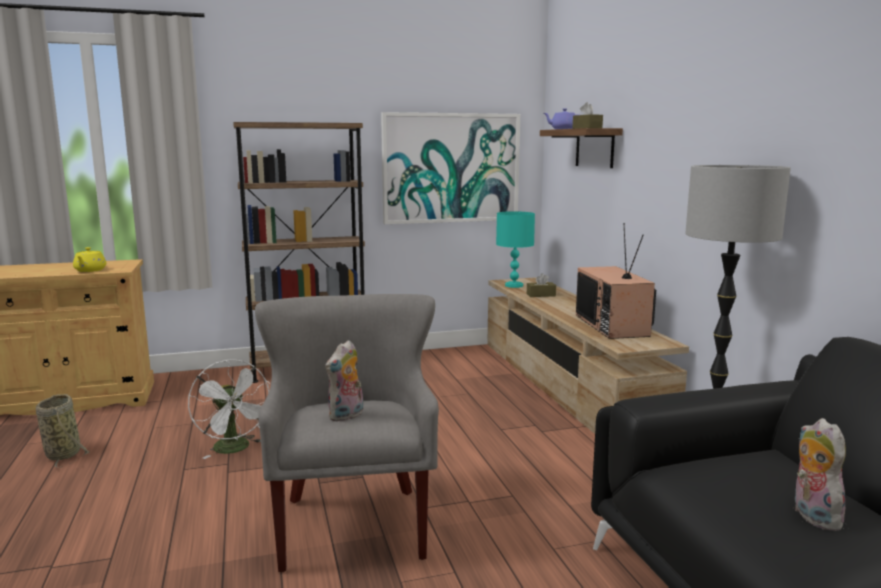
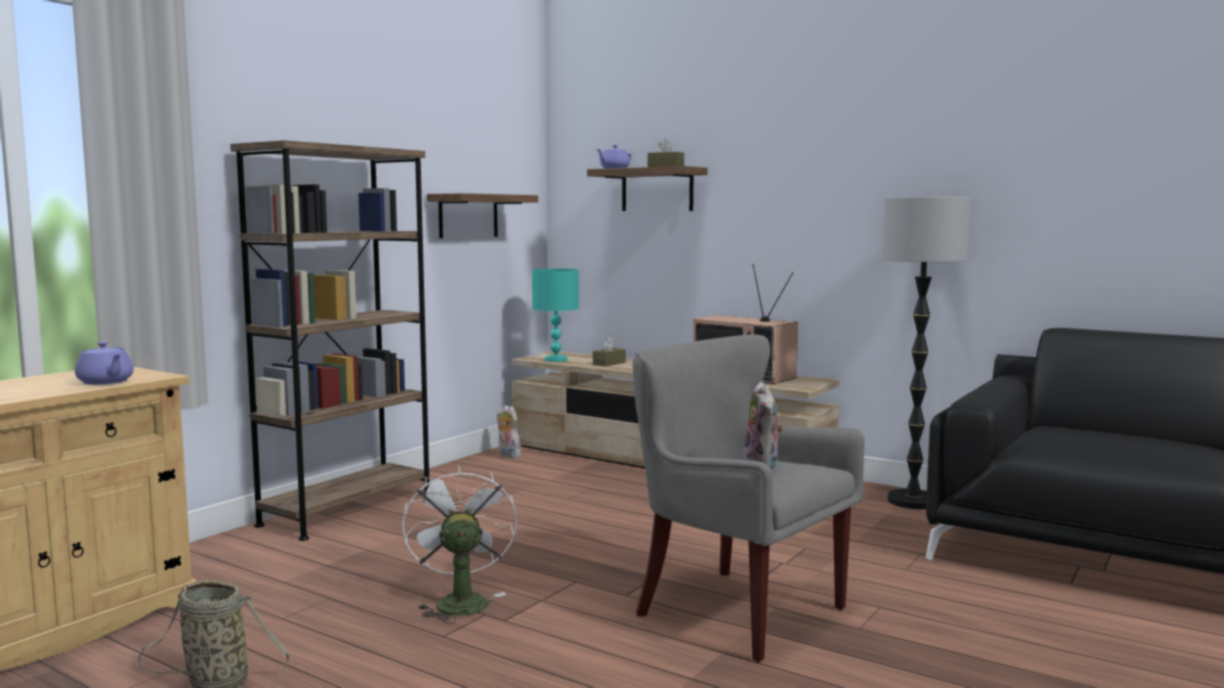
camera: 40 degrees left, 5 degrees down
(90, 270) = (106, 382): yellow teapot -> purple teapot
(235, 449) = (459, 601): white fan -> white fan turned 120 degrees counterclockwise
(451, 168) = (468, 216): picture -> shelf
(812, 516) = (1143, 446): plush toy -> plush toy (507, 455)

